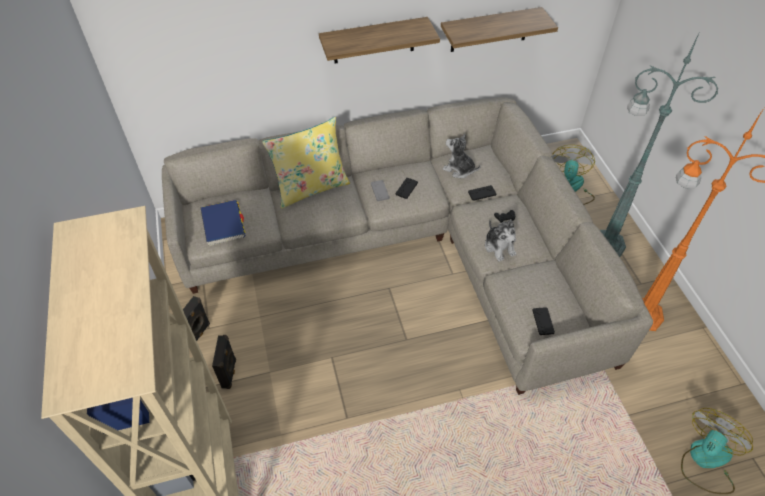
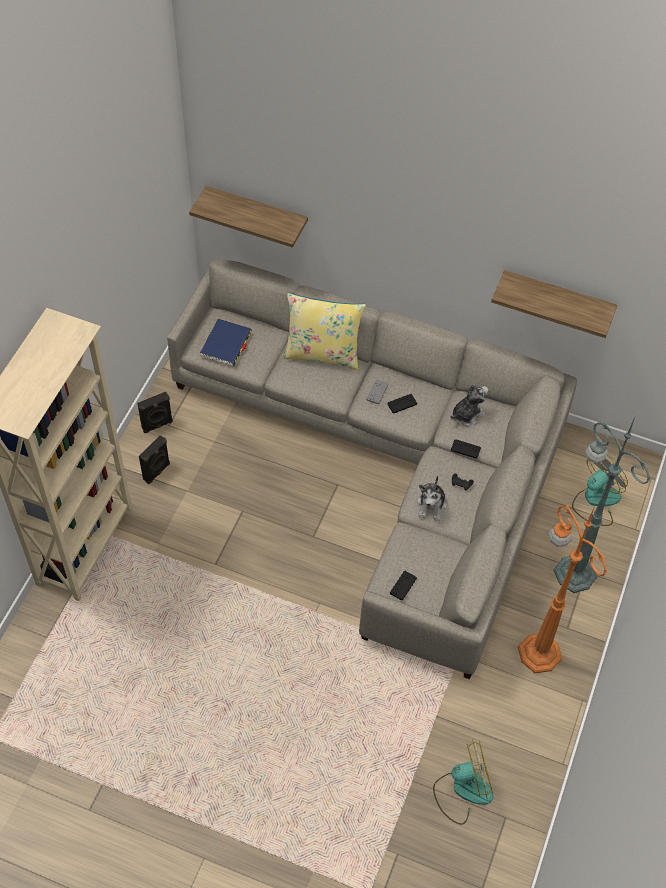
camera: 35 degrees right, 5 degrees up
(374, 40) = (434, 254): shelf -> shelf (257, 213)
(459, 169) = (467, 414): plush toy -> plush toy turned 75 degrees clockwise

